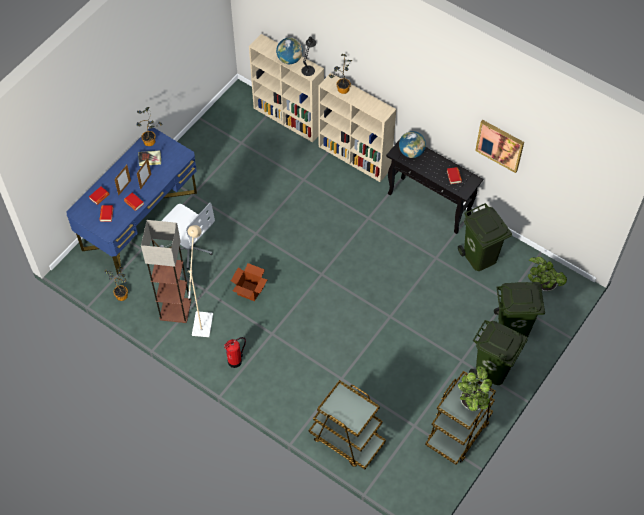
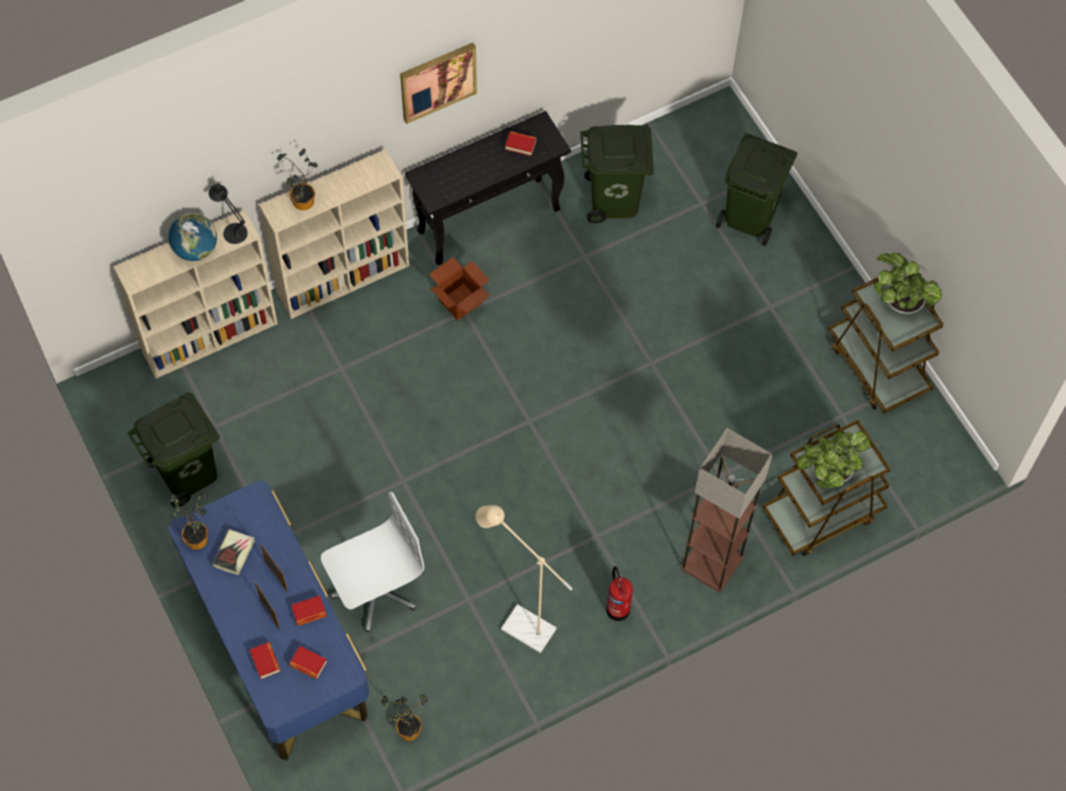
camera: 65 degrees left, 5 degrees up
(175, 310) = (480, 659): floor lamp -> floor lamp (712, 563)
(249, 291) = (504, 535): cardboard box -> cardboard box (460, 302)
(411, 152) = (444, 178): globe -> none
(492, 370) = (803, 276): green trash can -> green trash can (188, 474)
(500, 145) = (559, 43): picture -> picture (437, 81)
(543, 284) = (702, 147): potted plant -> potted plant (828, 473)

